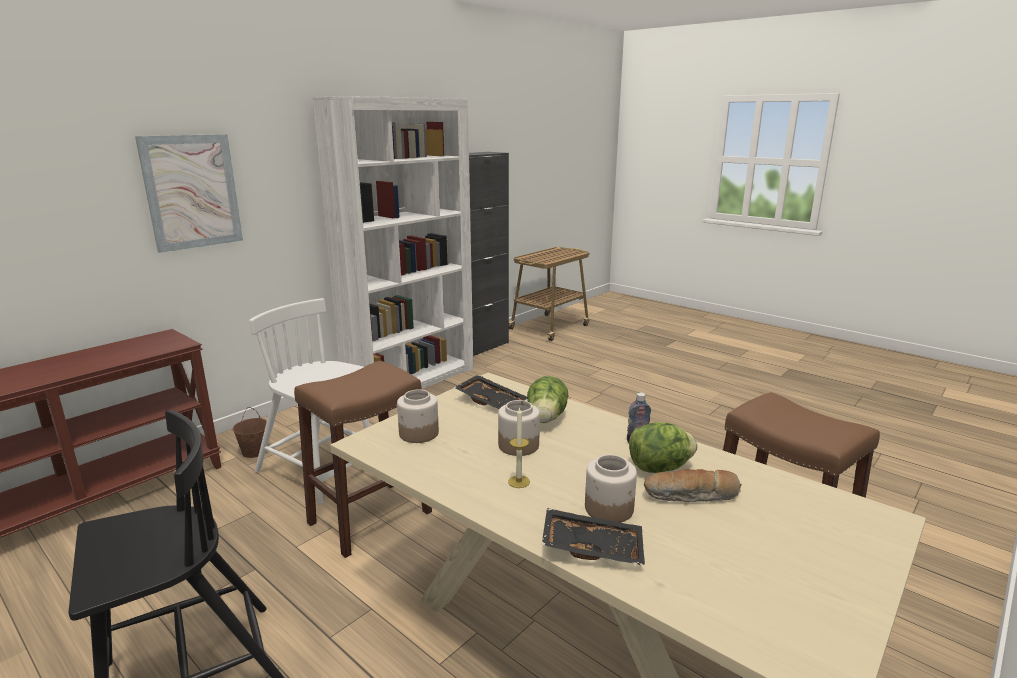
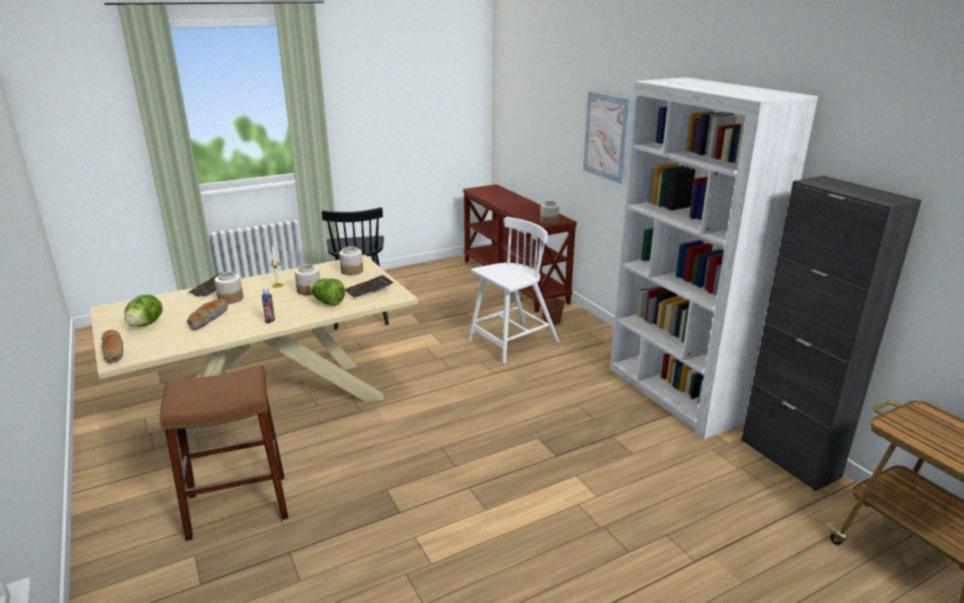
camera: 110 degrees right, 5 degrees up
(167, 341) = (549, 221): none -> jar
(370, 517) = (441, 355): brown stool -> none
(659, 468) = (240, 318): lettuce -> lettuce (145, 324)
(880, 535) = (114, 352): none -> bread

